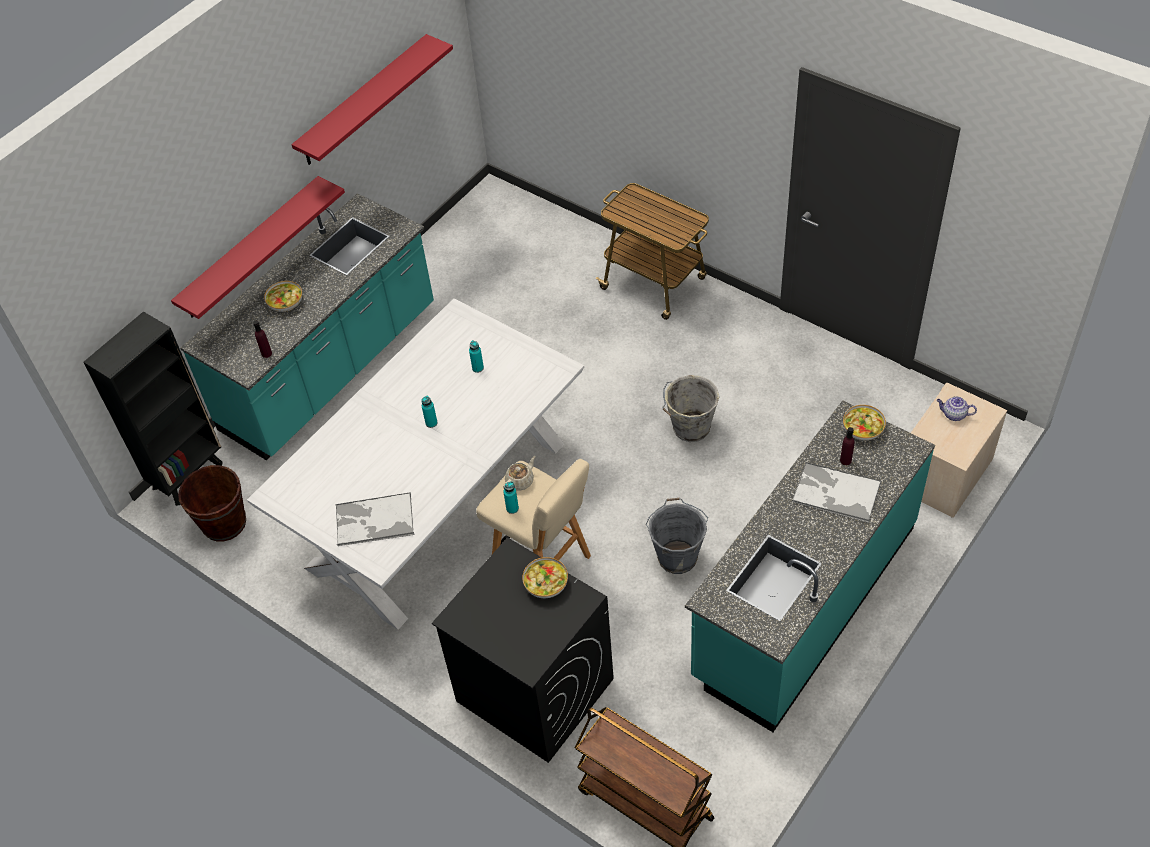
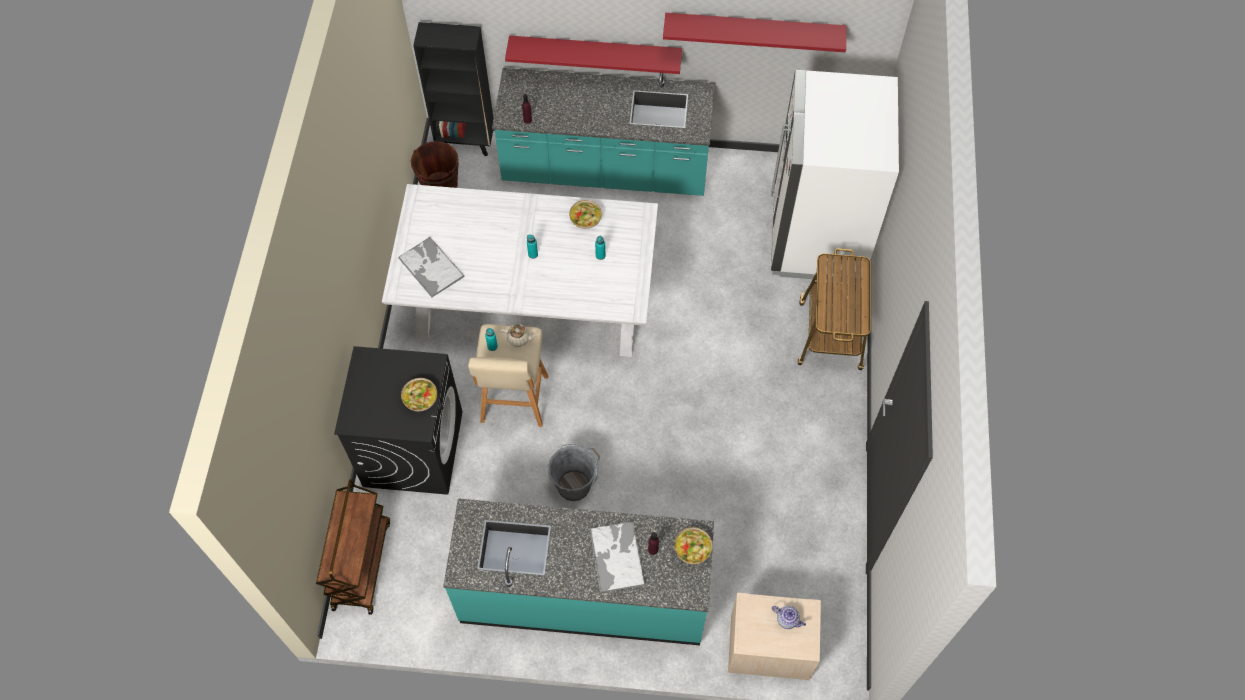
camera: 55 degrees right, 10 degrees up
(285, 302) = (580, 102): bowl -> bowl (585, 219)
(540, 244) = (817, 235): none -> white fridge
(690, 428) = (699, 435): grey bucket -> none
(953, 414) = (787, 620): teapot -> teapot turned 135 degrees clockwise

